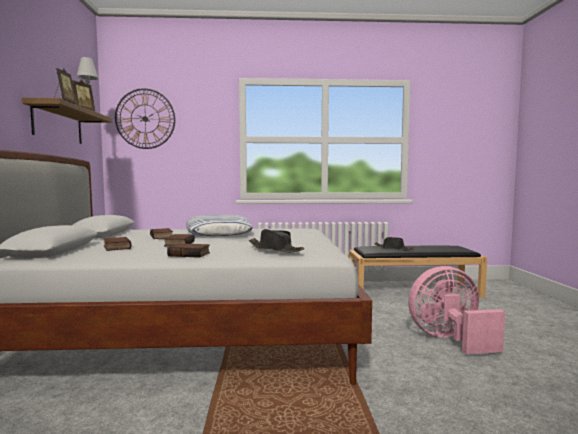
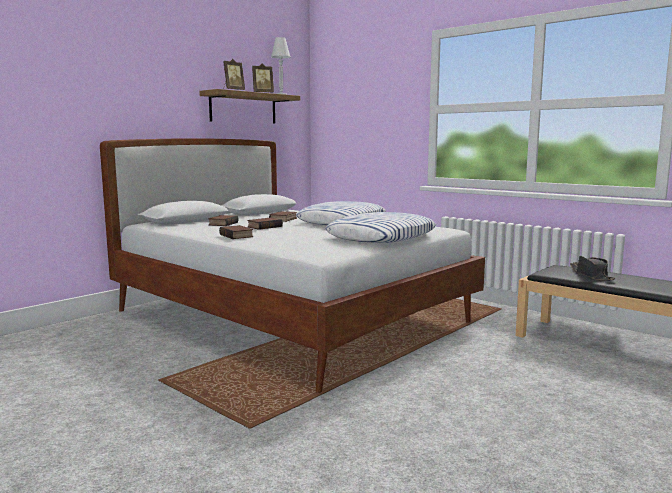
camera: 45 degrees right, 5 degrees up
(145, 119) = (343, 91): wall clock -> none
(275, 249) = (296, 241): black hat -> none
(300, 238) = (381, 237): none -> pillow
(450, 340) = (515, 404): pink fan -> none

